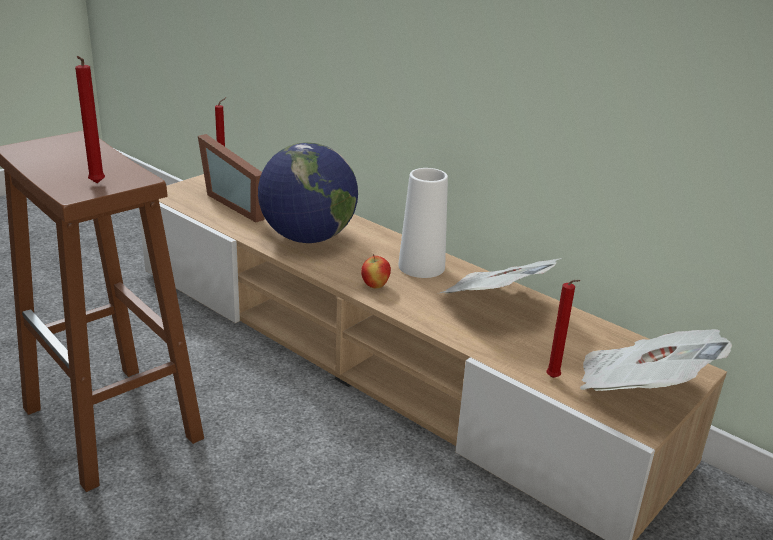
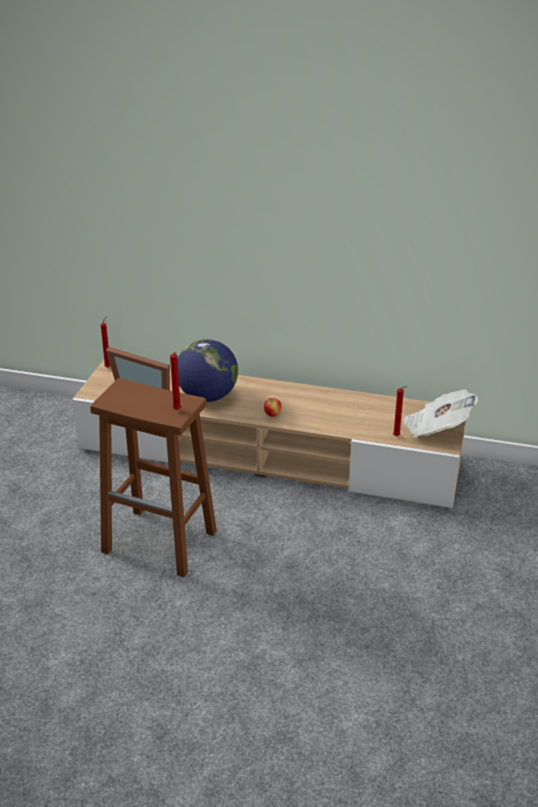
camera: 25 degrees left, 5 degrees up
(421, 266) = (286, 395): white vase -> none
(494, 303) = (340, 405): newspaper -> none

